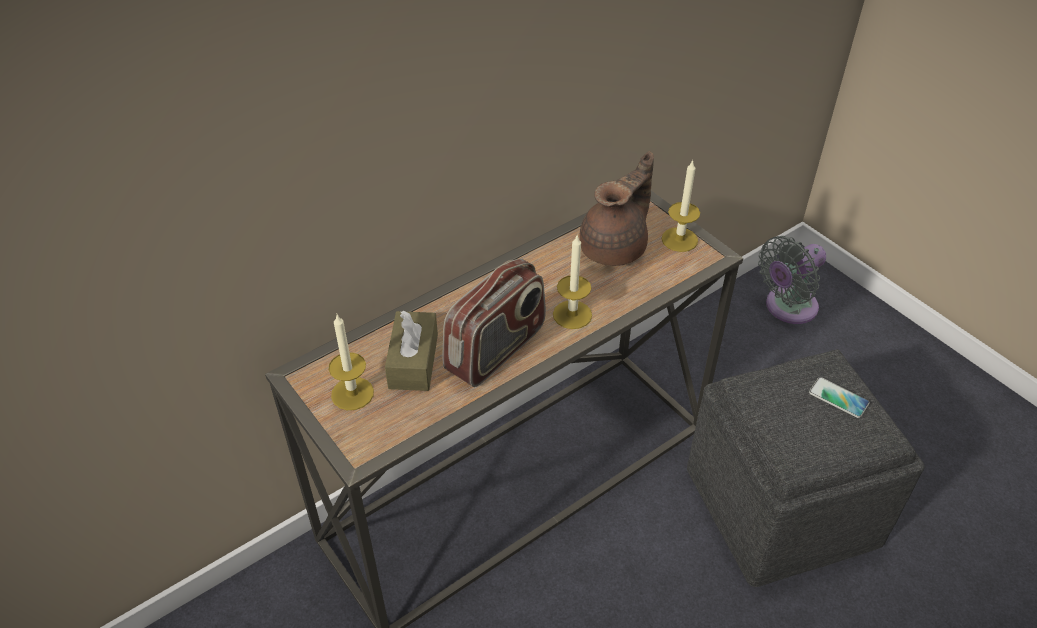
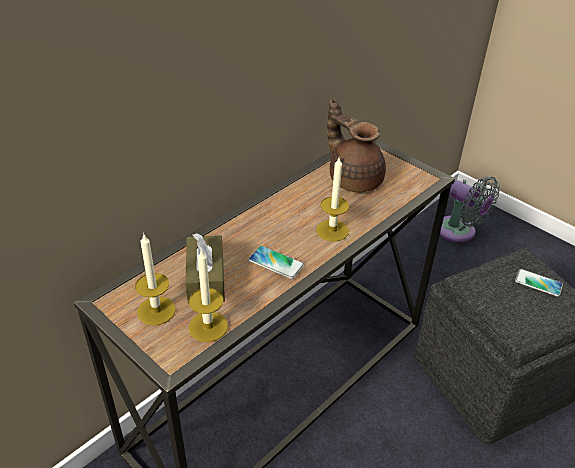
camera: 10 degrees left, 5 degrees down
(496, 350) = (276, 263): radio -> phone
(615, 248) = (354, 178): brown teapot -> brown teapot turned 75 degrees counterclockwise
(679, 239) = (402, 169): candle -> candle (208, 326)
(787, 308) = (459, 232): grey fan -> grey fan turned 90 degrees counterclockwise

